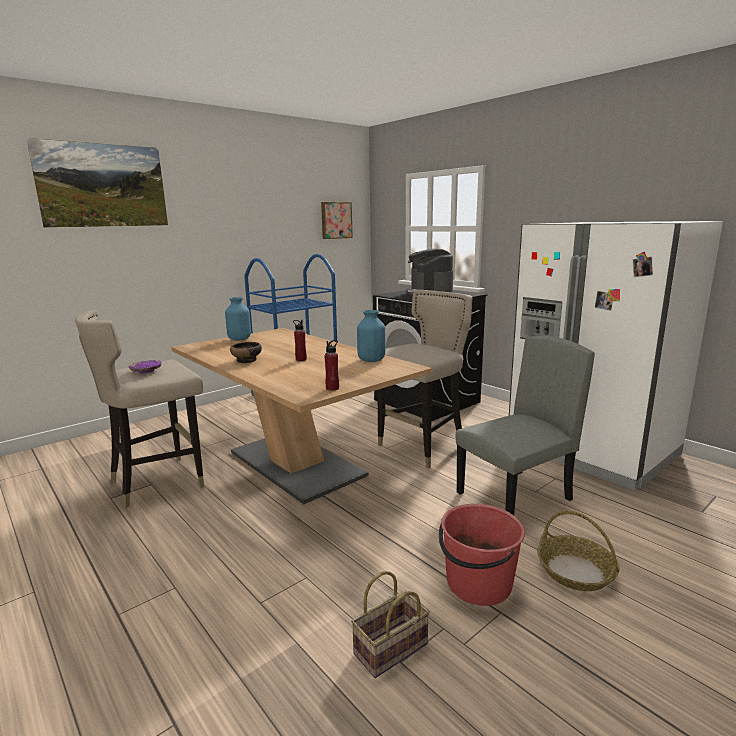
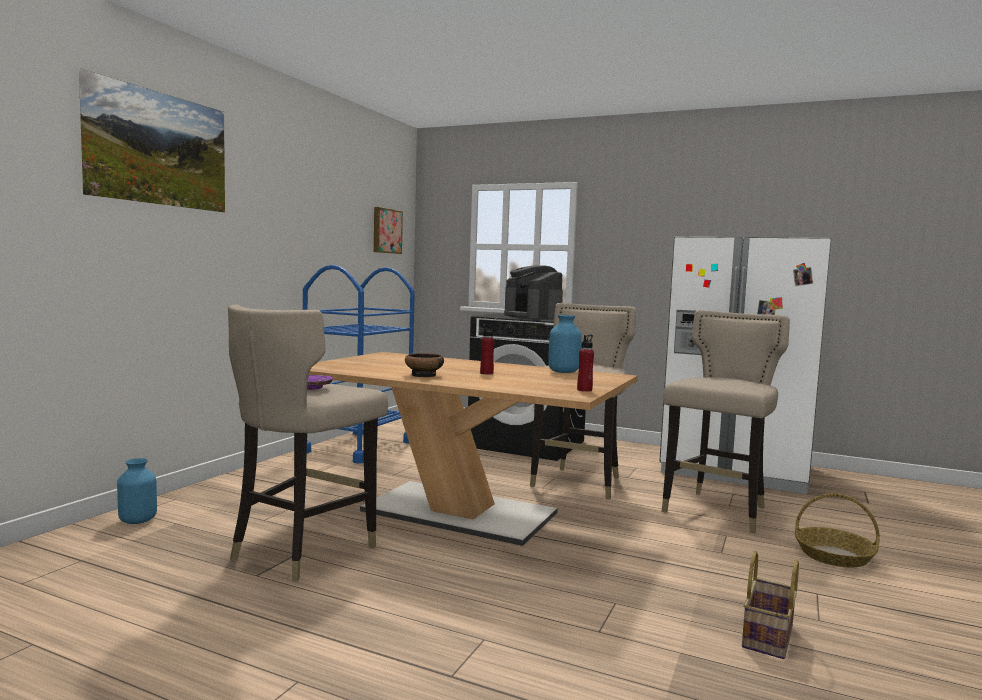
camera: 25 degrees left, 10 degrees down
(239, 339) = (356, 360): blue vase -> blue vase (137, 521)
(478, 584) = (773, 578): red bucket -> none
(514, 497) = (718, 512): grey chair -> beige stool

